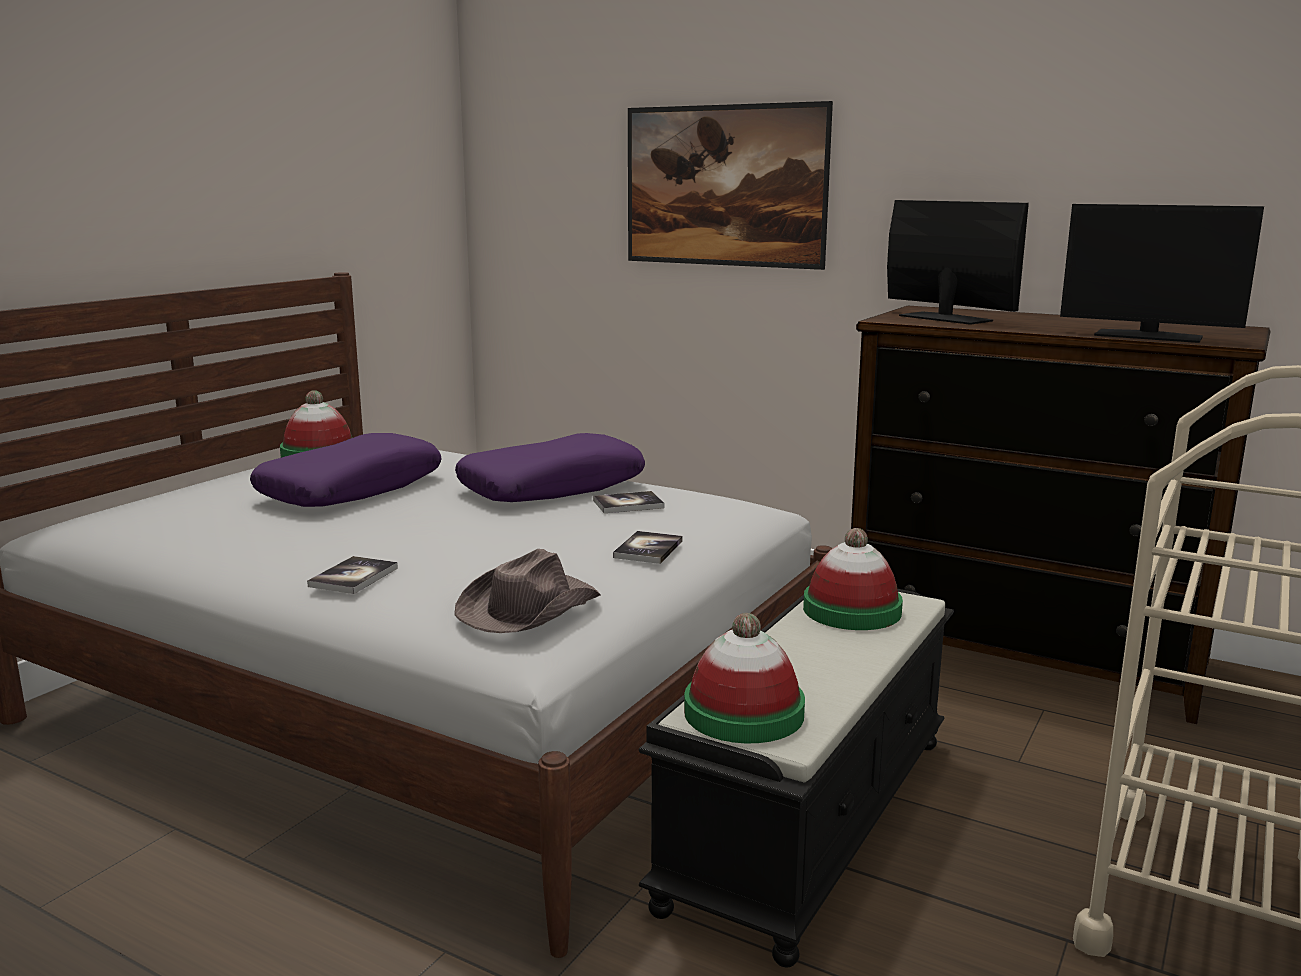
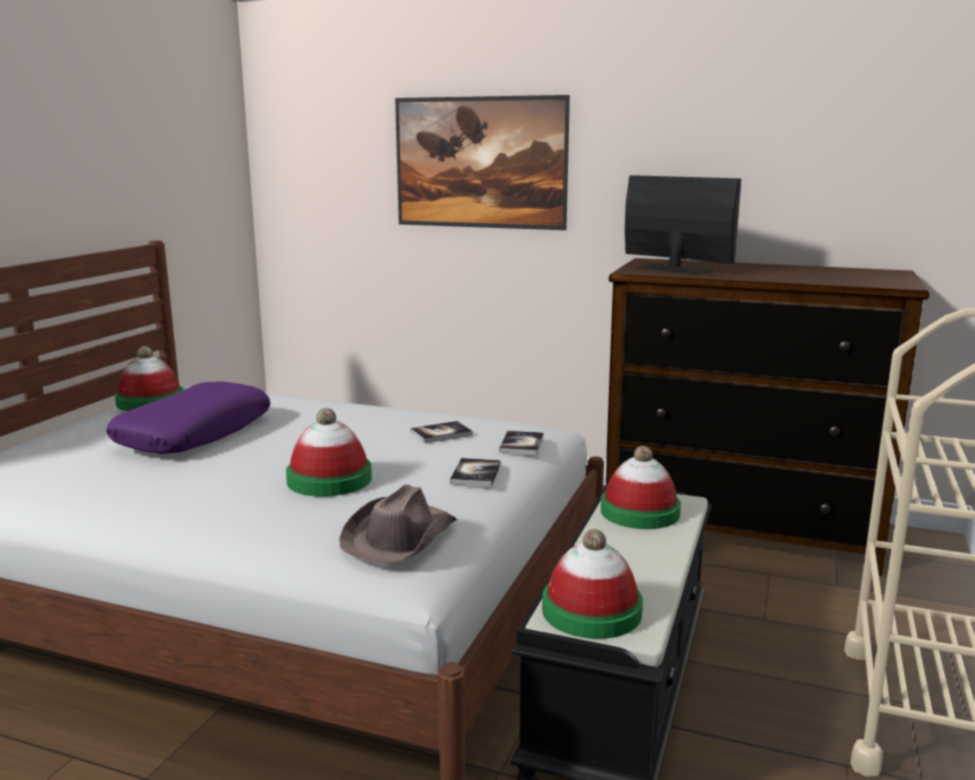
camera: 10 degrees left, 0 degrees up
(353, 577) = (232, 518): book -> book (522, 444)
(476, 544) = (329, 479): none -> hat
(552, 487) = (370, 422): purple pillow -> none
(1148, 336) = (837, 281): monitor -> none

